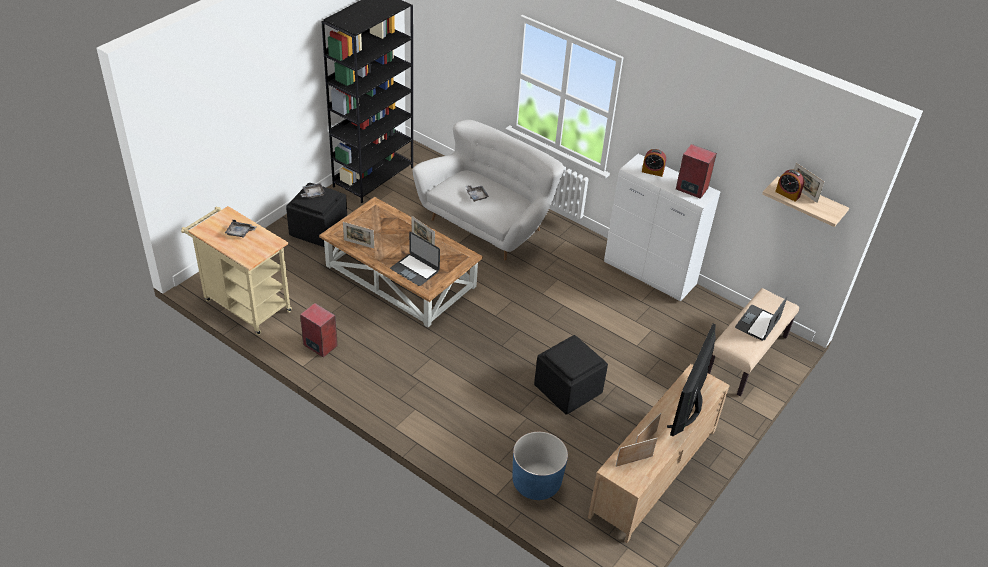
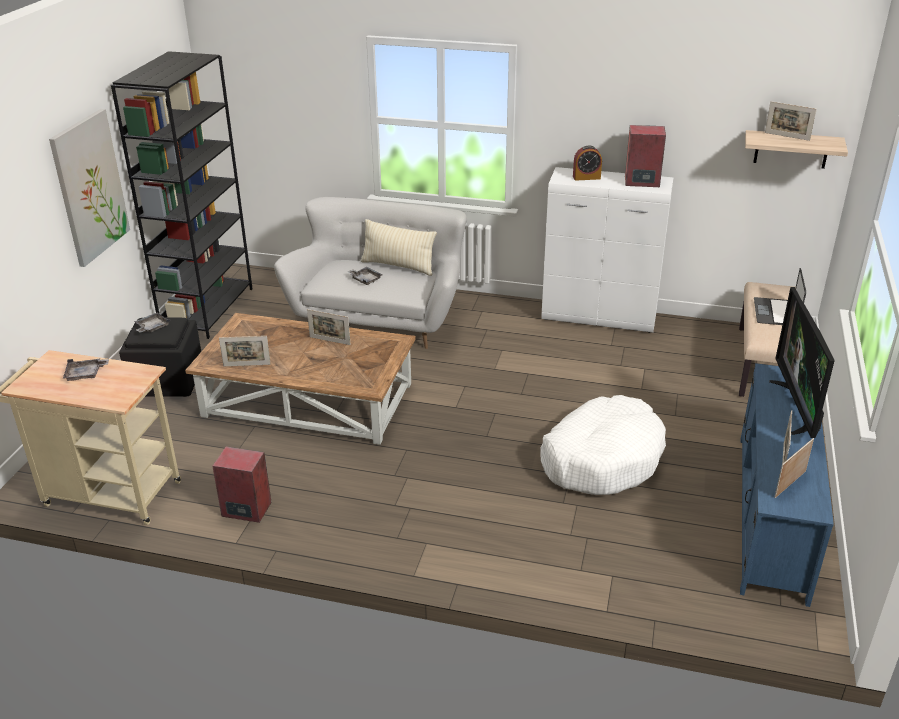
camera: 20 degrees left, 10 degrees down
(291, 90) = (90, 187): none -> picture
(415, 270) = (340, 372): laptop -> none
(508, 190) = (398, 266): none -> beige pillow
(536, 482) = (645, 576): blue planter -> none
(568, 390) = (601, 458): black ottoman -> white dog bed
(653, 473) = (771, 514): beige tv stand -> blue tv stand
(787, 194) = (773, 140): alarm clock -> none

